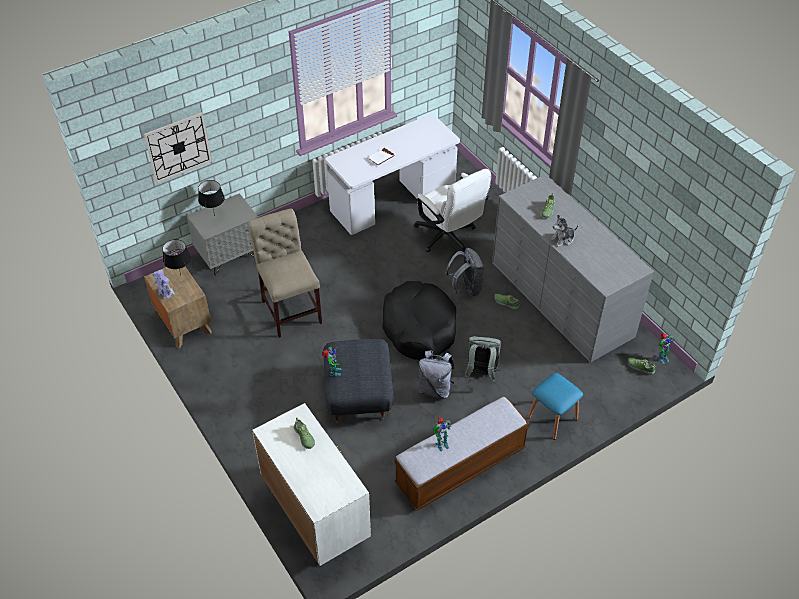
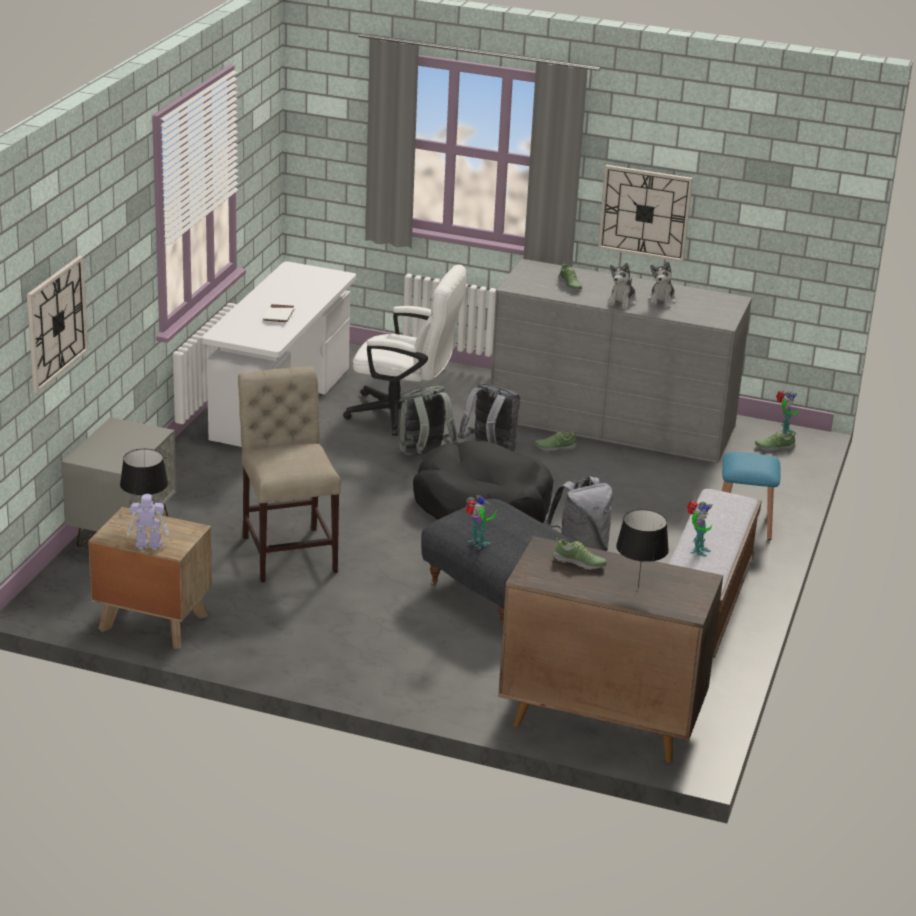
camera: 40 degrees left, 20 degrees down
(214, 216) = (107, 448): black table lamp -> black table lamp (637, 588)
(290, 309) = (288, 550): beige chair -> beige chair turned 45 degrees clockwise
(315, 515) = (599, 720): white cabinet -> brown cabinet
(481, 374) = (613, 518): grey backpack -> grey backpack (424, 455)
(589, 249) = (662, 301): none -> plush toy
(616, 182) = (645, 213): none -> wall clock

